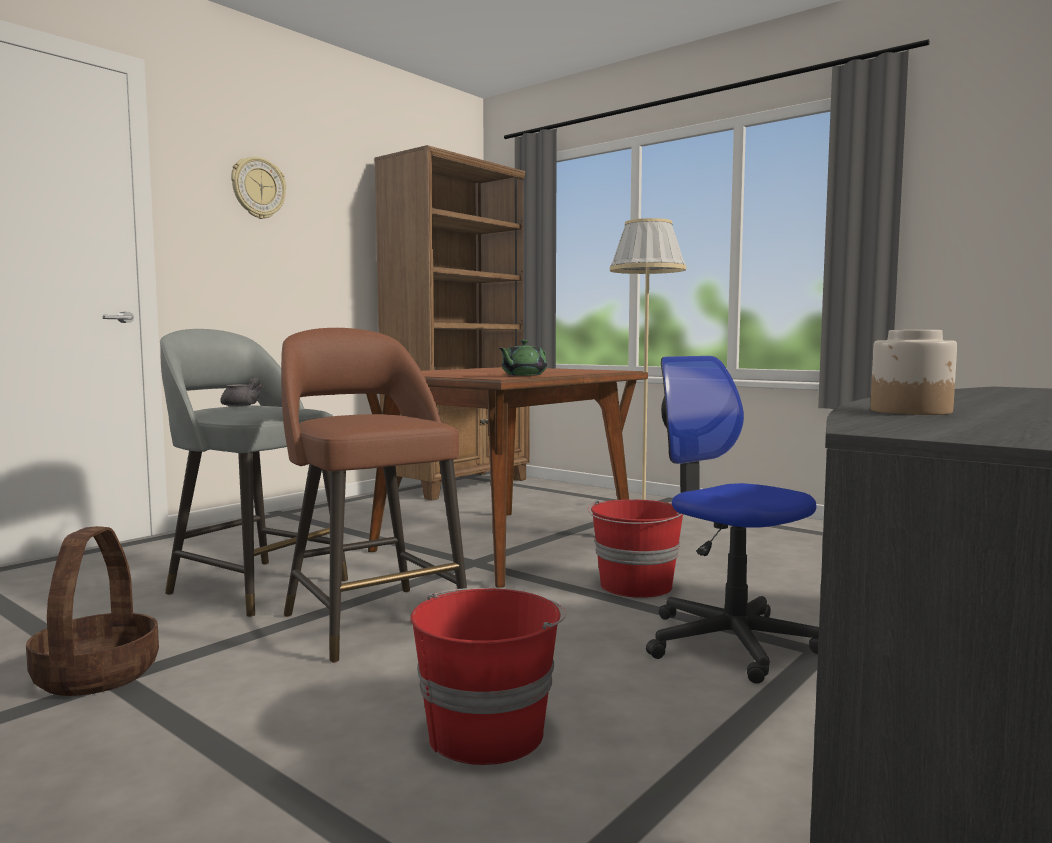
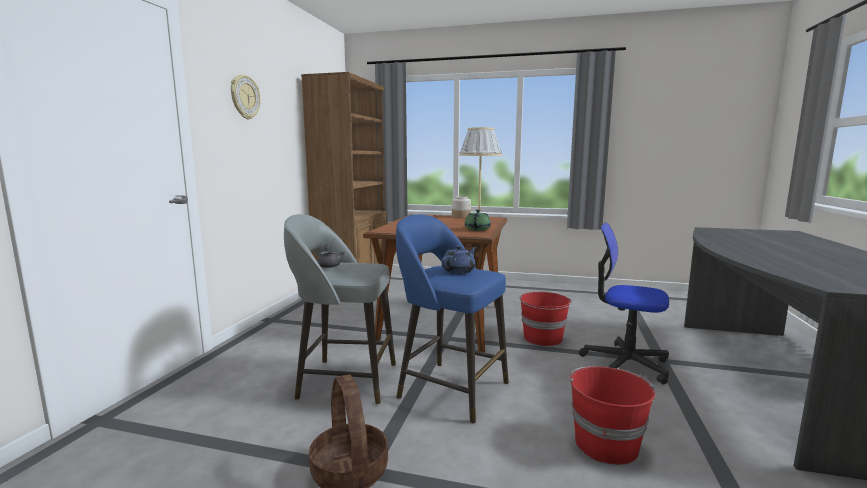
camera: 25 degrees left, 5 degrees up
(372, 620) = (450, 389): brown stool -> blue stool
(380, 416) = (459, 271): none -> blue teapot
(911, 411) = (774, 263): jar -> jar (461, 217)

